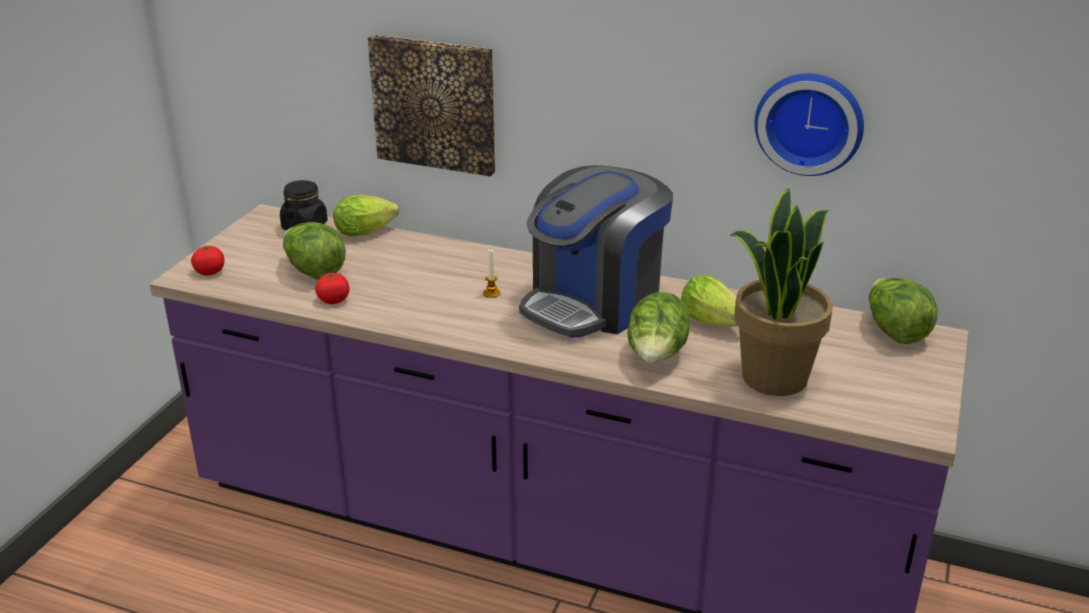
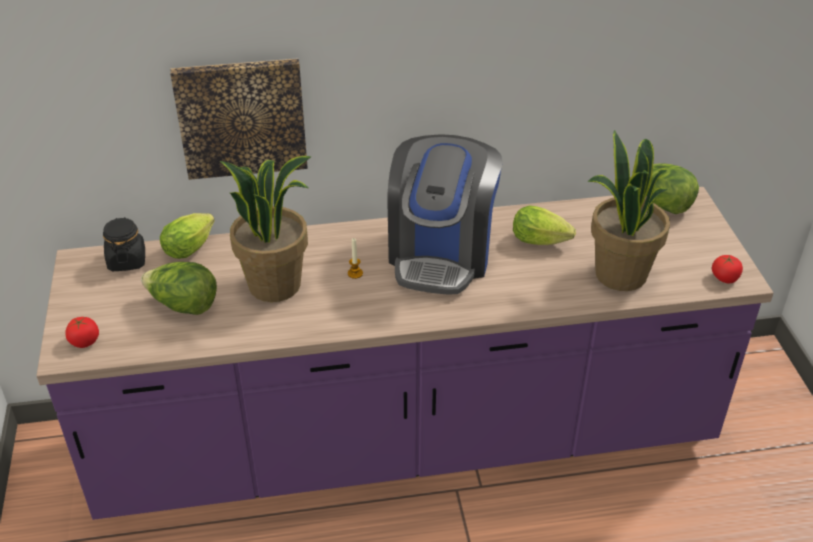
camera: 30 degrees left, 10 degrees up
(334, 300) = (230, 329): tomato -> tomato (724, 278)
(409, 279) = (275, 284): none -> potted plant
(656, 357) = (529, 287): lettuce -> none
(810, 122) = (584, 62): wall clock -> none

